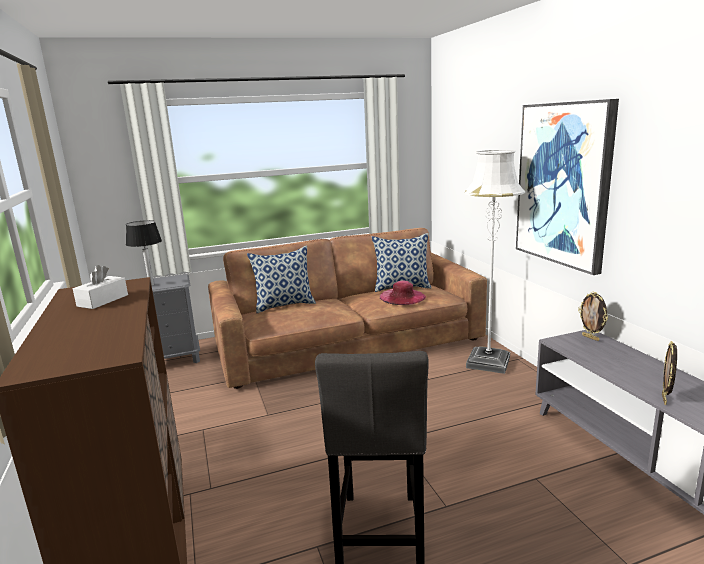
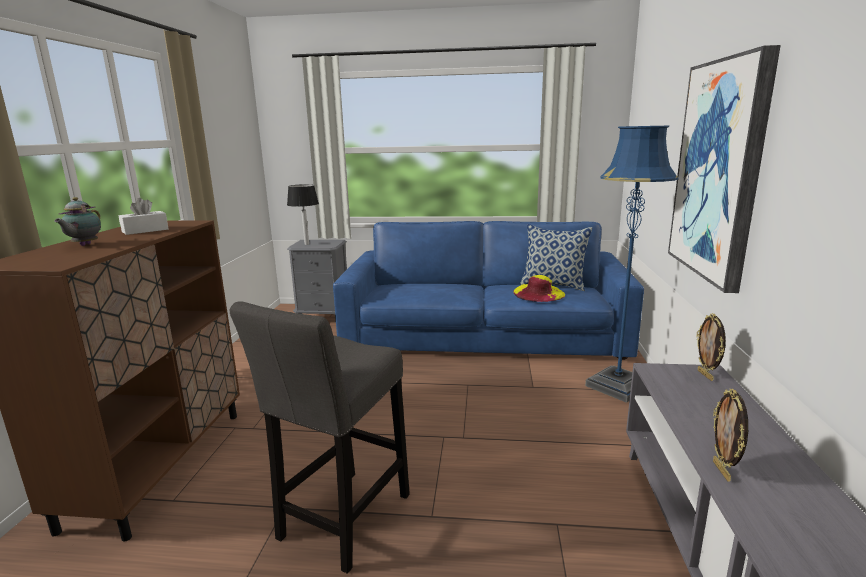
camera: 25 degrees right, 0 degrees up
(77, 329) = (84, 245): none -> teapot
(284, 305) = (421, 283): pillow -> none
(348, 342) = (483, 333): brown sofa -> blue sofa
(402, 297) = (538, 293): pink hat -> yellow hat
(488, 362) = (617, 386): white floor lamp -> blue floor lamp
(665, 399) = (722, 471): picture frame -> picture frame turned 45 degrees counterclockwise

